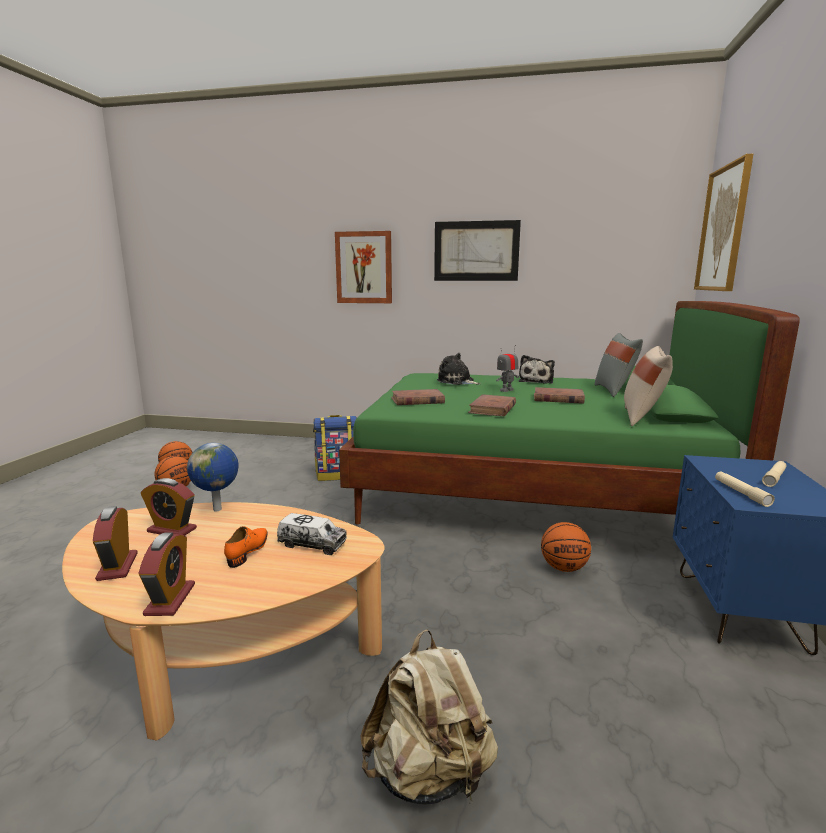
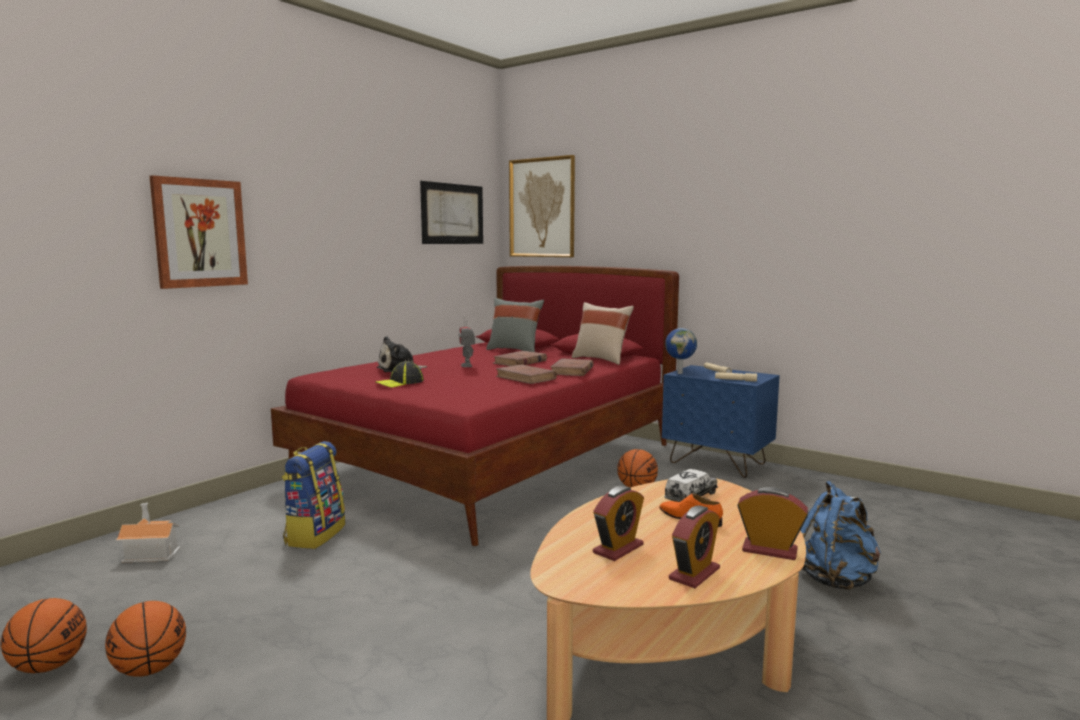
camera: 65 degrees left, 5 degrees down
(117, 566) = (694, 574): alarm clock -> alarm clock turned 60 degrees counterclockwise
(218, 509) = (578, 526): globe -> globe (680, 373)
(292, 450) = (151, 551): none -> toy house
(417, 400) = (453, 389): brown book -> brown book (572, 371)
(420, 389) = (400, 382): none -> cap
(429, 774) = (836, 580): beige backpack -> blue backpack
(476, 251) = (340, 215): picture -> picture (452, 214)
(530, 489) = (493, 463): green bed -> red bed
(537, 381) = (443, 356): plush toy -> none

